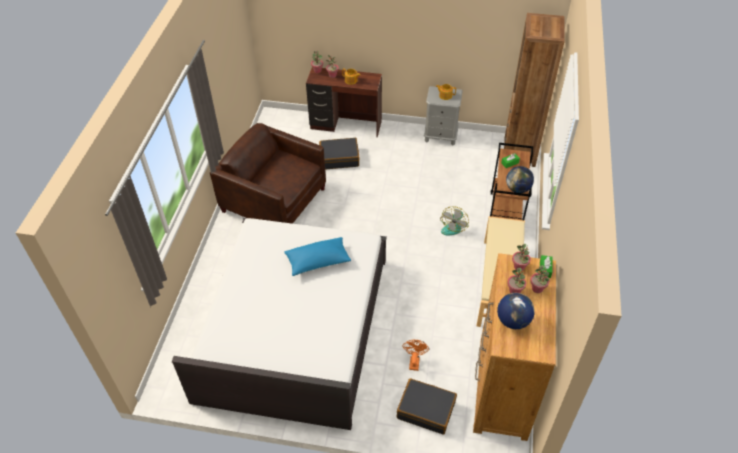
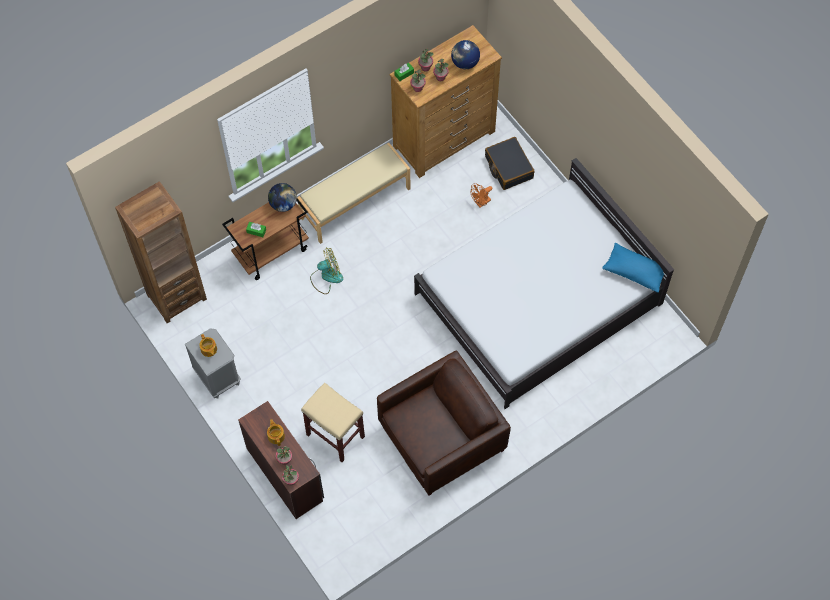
camera: 135 degrees left, 15 degrees up
(274, 200) = (442, 438): brown armchair -> brown armchair turned 105 degrees counterclockwise
(318, 261) = (494, 286): blue pillow -> blue pillow (635, 271)
(339, 158) = (336, 436): black suitcase -> beige stool

